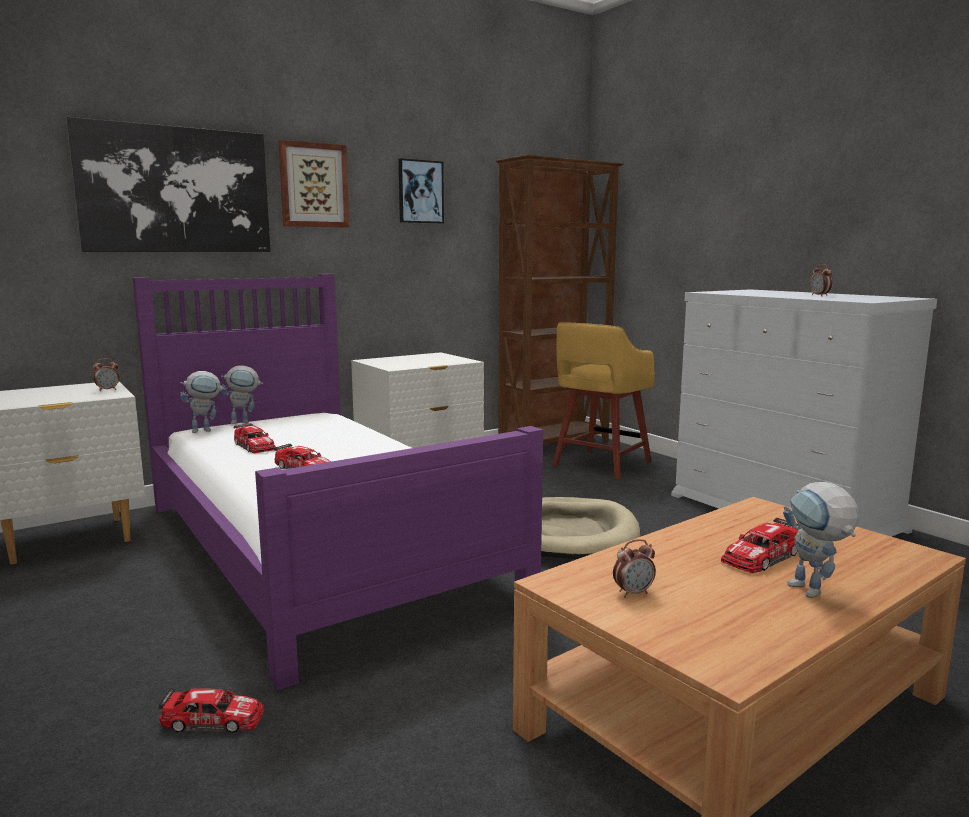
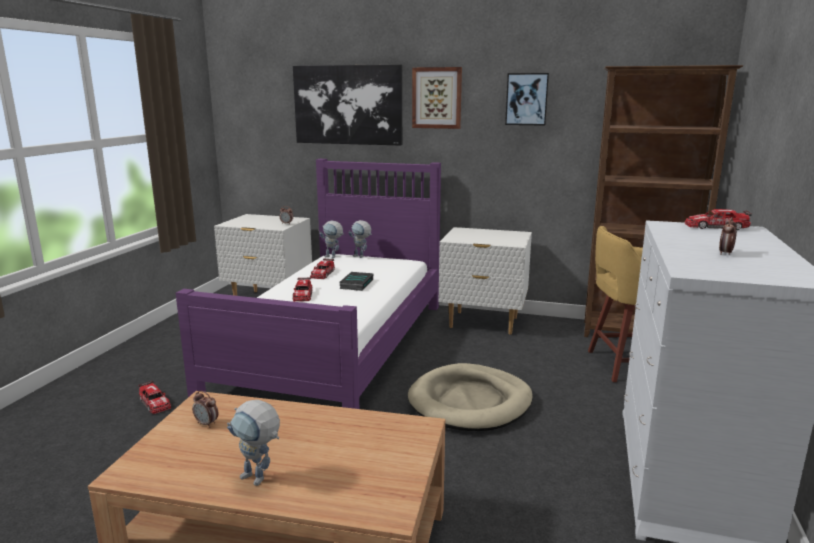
camera: 50 degrees right, 5 degrees up
(333, 443) = (356, 284): none -> book
(761, 557) = (310, 448): toy car -> toy car (716, 227)
(814, 593) = (259, 480): toy robot -> toy robot turned 90 degrees counterclockwise

